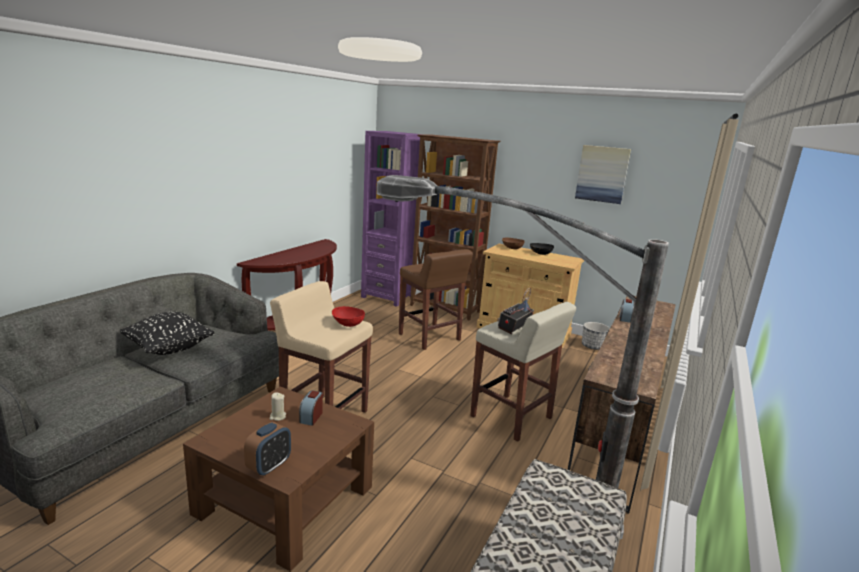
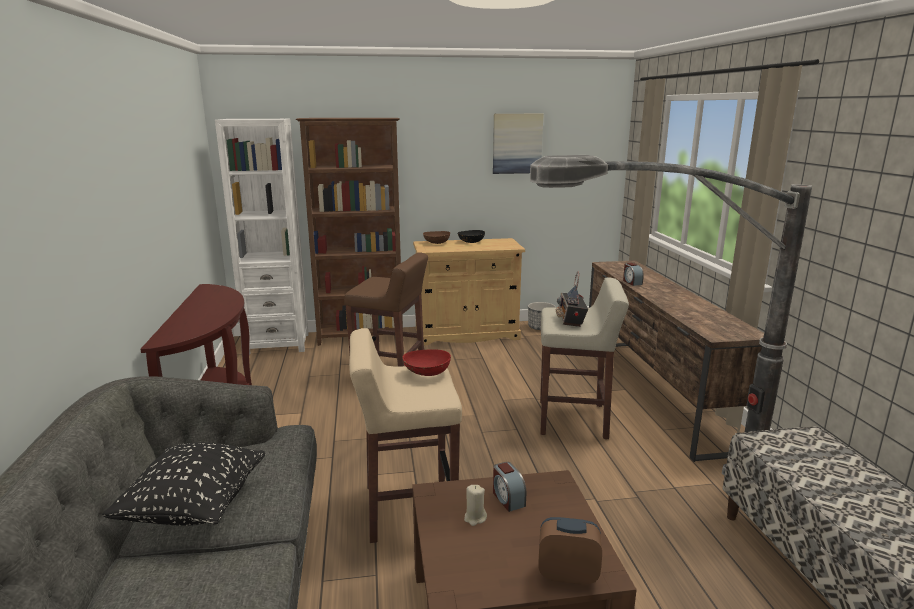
camera: 35 degrees left, 0 degrees up
(269, 466) = (567, 574): alarm clock -> alarm clock turned 75 degrees counterclockwise
(388, 297) = (277, 344): purple bookcase -> white bookcase

